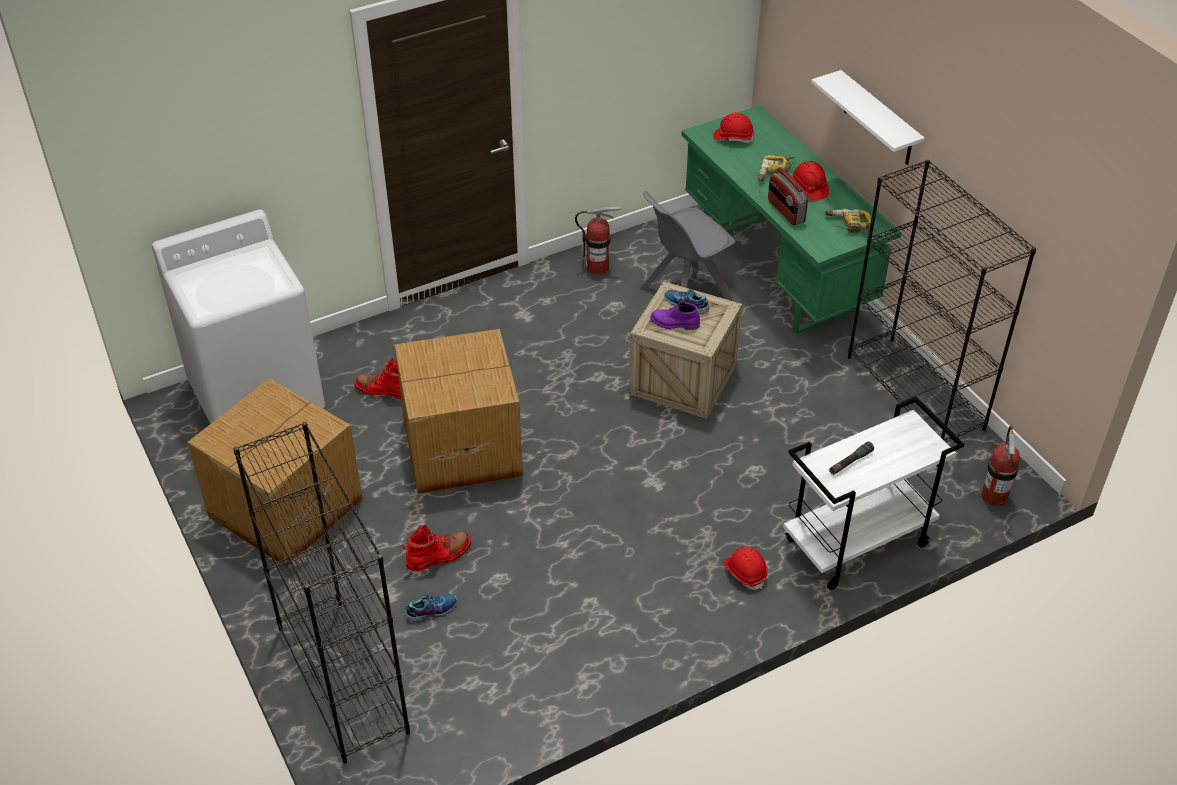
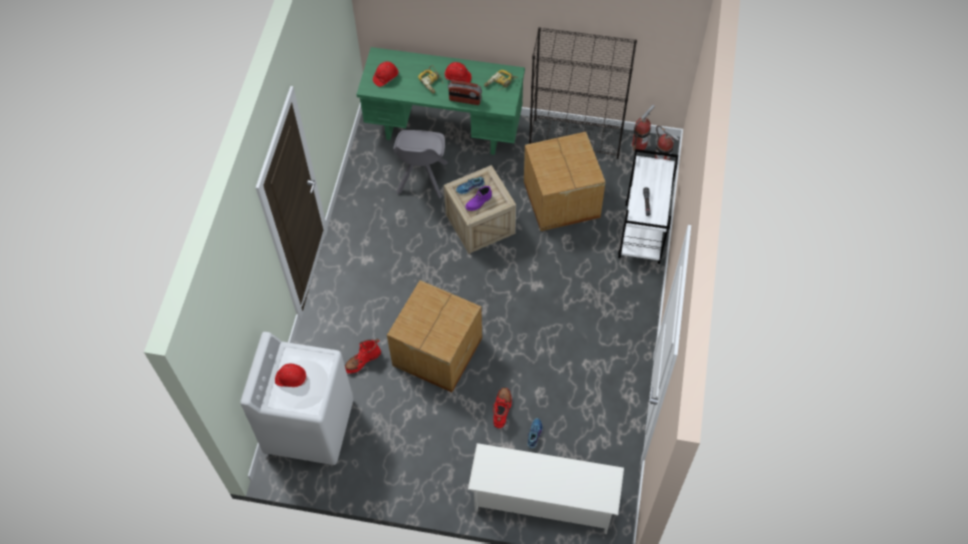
camera: 50 degrees left, 15 degrees up
(283, 508) = (406, 461): cardboard box -> cardboard box (560, 200)
(341, 678) = (543, 500): black bookcase -> white shoe rack
(598, 267) = (362, 201): fire extinguisher -> fire extinguisher (639, 144)
(745, 572) = (622, 288): red hard hat -> red hard hat (291, 378)
(878, 120) = (486, 20): white shelf -> none

